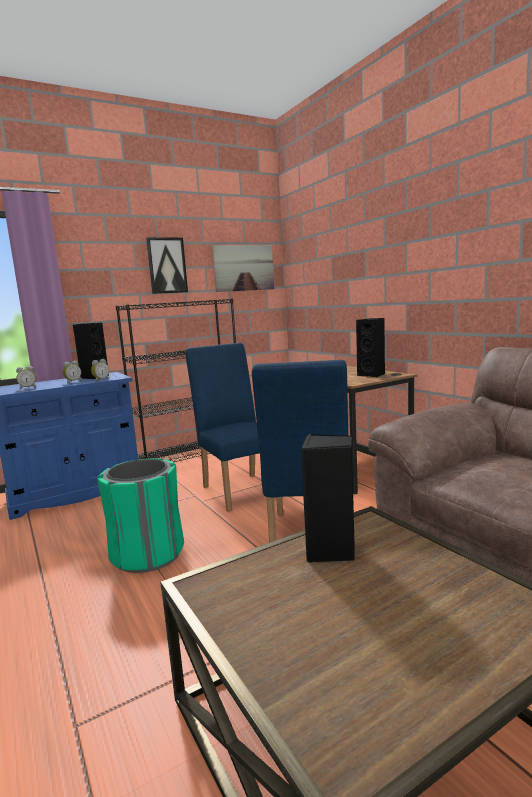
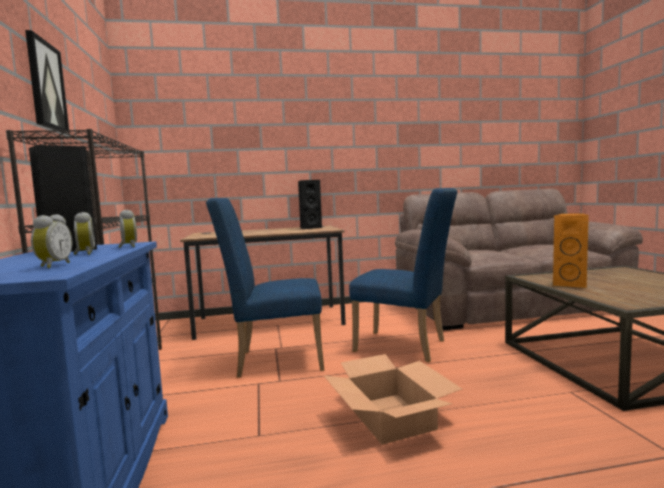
camera: 70 degrees left, 5 degrees down
(147, 554) = (391, 417): green trash can -> cardboard box
(244, 268) = (98, 118): picture -> none
(331, 551) = (570, 284): black speaker -> orange speaker

